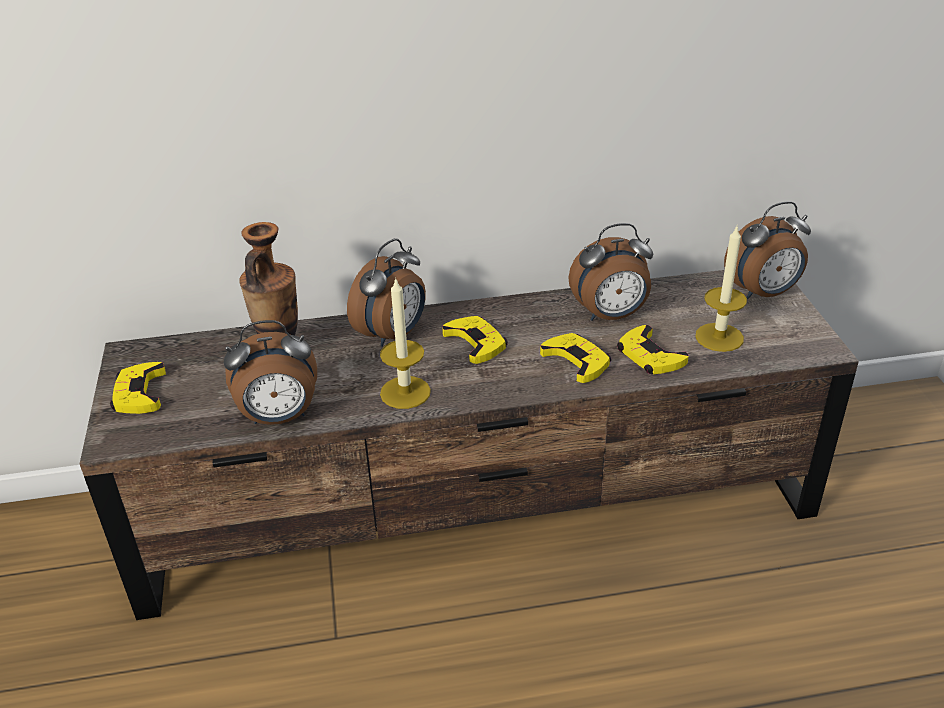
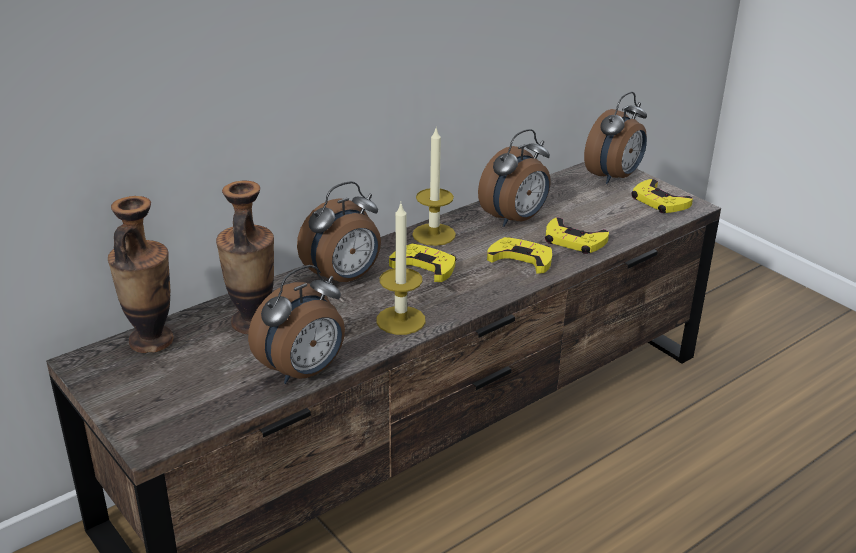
camera: 30 degrees left, 5 degrees down
(139, 394) = (136, 393): yellow game controller -> yellow game controller (659, 202)
(191, 349) = (151, 341): none -> vase
(393, 335) = (344, 279): alarm clock -> alarm clock turned 45 degrees clockwise
(719, 337) = (612, 215): candle -> candle (434, 234)

